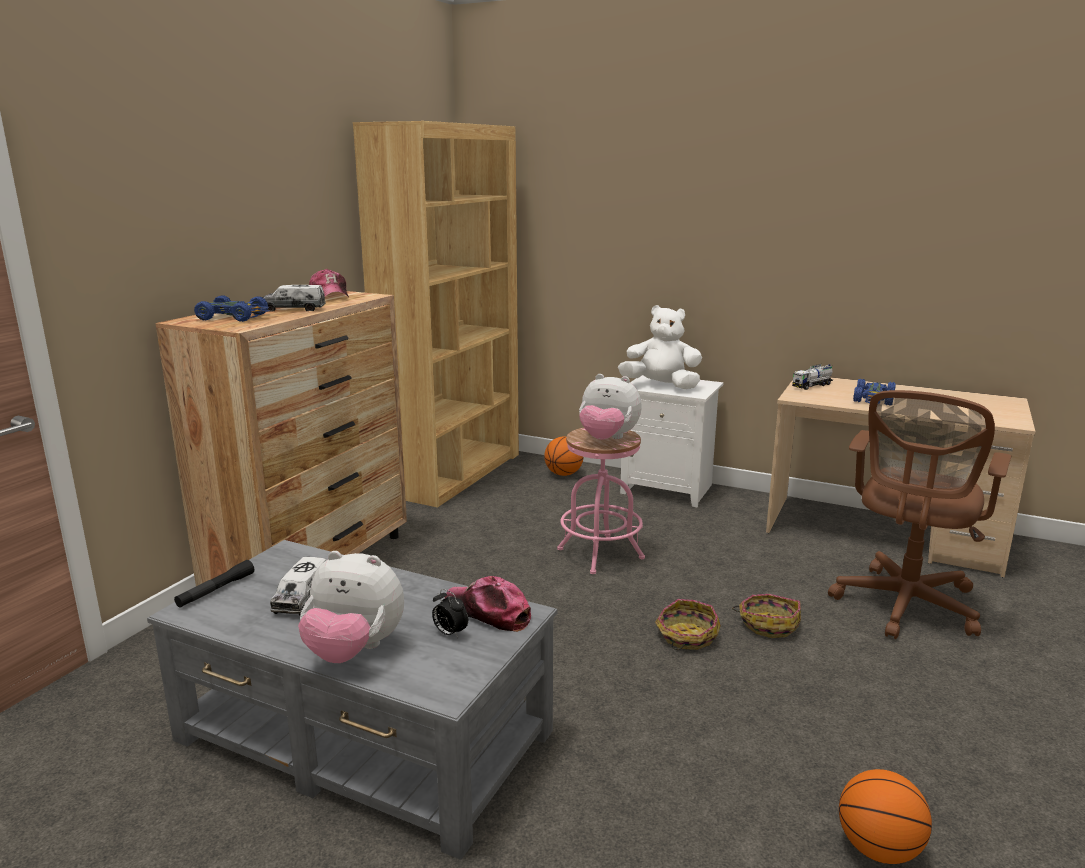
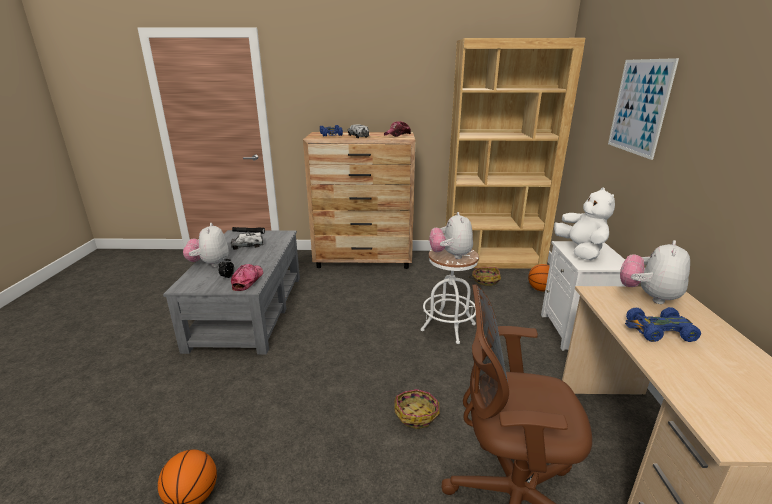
camera: 65 degrees right, 5 degrees up
(600, 554) = (448, 327): pink stool -> white stool
(657, 209) = (639, 107): none -> picture
(686, 636) = (376, 380): basket -> basket (485, 280)
(812, 386) = (648, 296): toy truck -> plush toy

